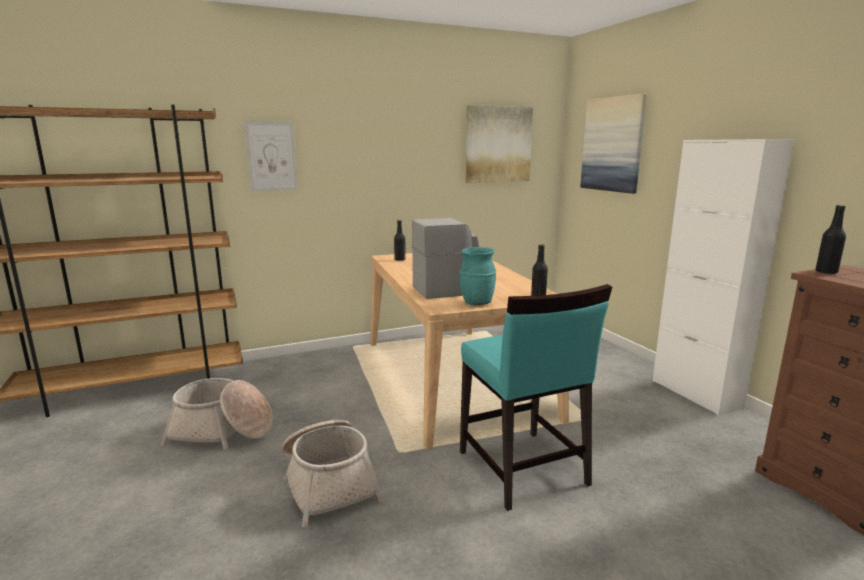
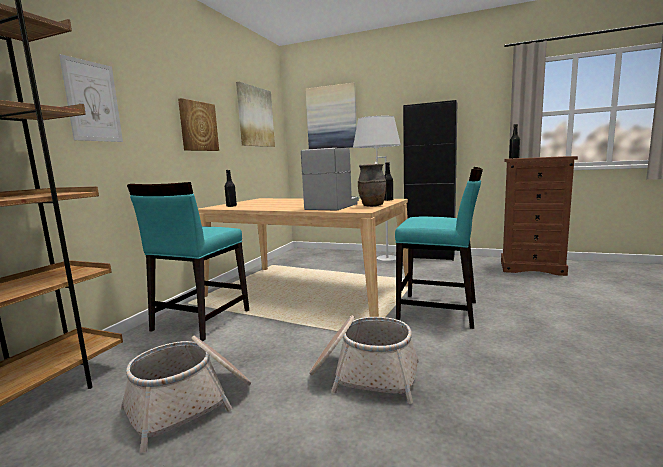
camera: 45 degrees left, 5 degrees down
(332, 368) = (200, 321): none -> turquoise chair
(395, 166) = (198, 126): none -> picture
(476, 303) = (372, 206): turquoise vase -> brown vase
(602, 374) = (379, 263): none -> white floor lamp
(695, 394) = (429, 256): white cabinet -> black cabinet

